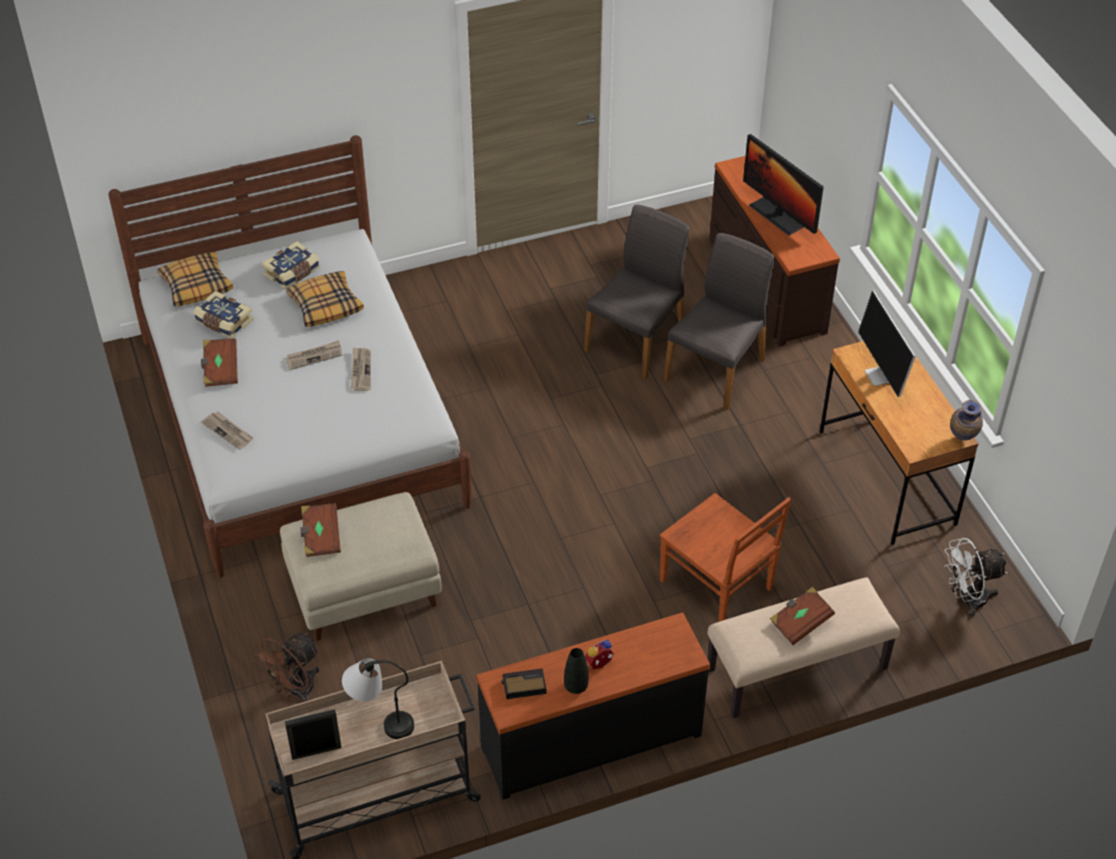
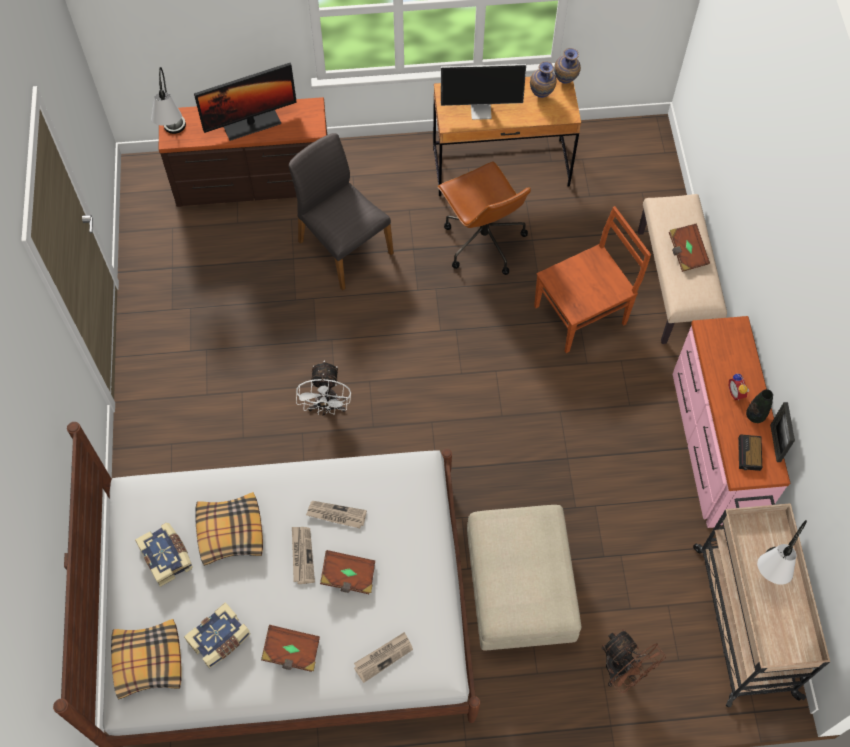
camera: 75 degrees left, 15 degrees up
(316, 752) = (794, 634): picture frame -> picture frame (775, 443)
(320, 537) = (515, 599): brown book -> brown book (348, 577)
(590, 738) = (714, 444): black dresser -> pink dresser
(637, 340) = (286, 297): grey chair -> none
(734, 168) = (174, 137): none -> table lamp
(776, 481) = (482, 241): none -> brown office chair
(930, 422) = (541, 95): none -> vase
(967, 599) = (632, 157): white fan -> white fan (327, 407)

